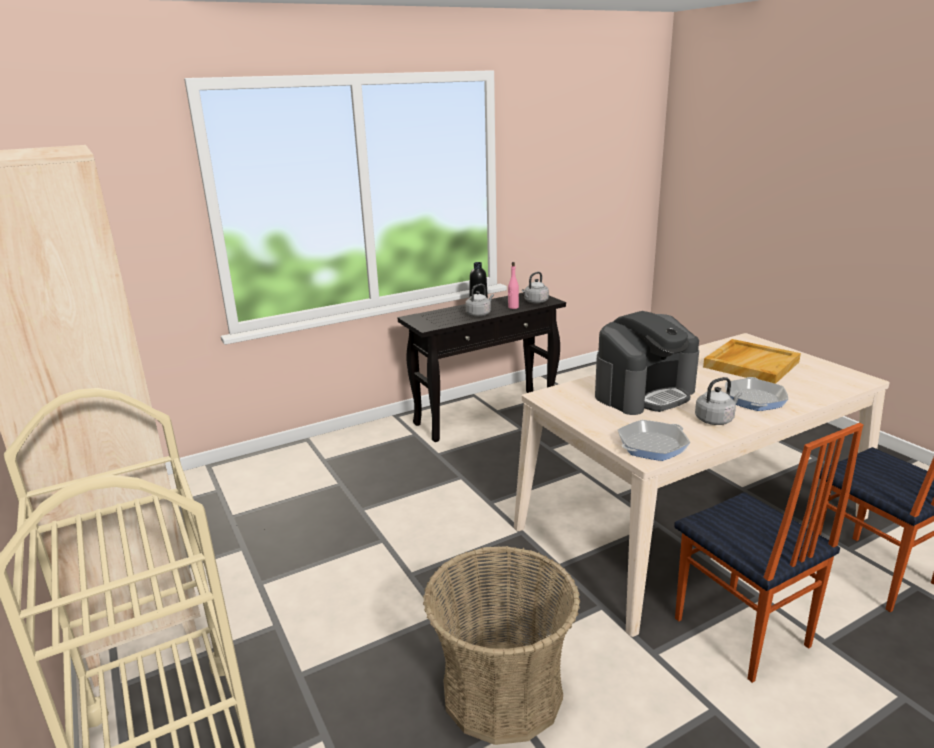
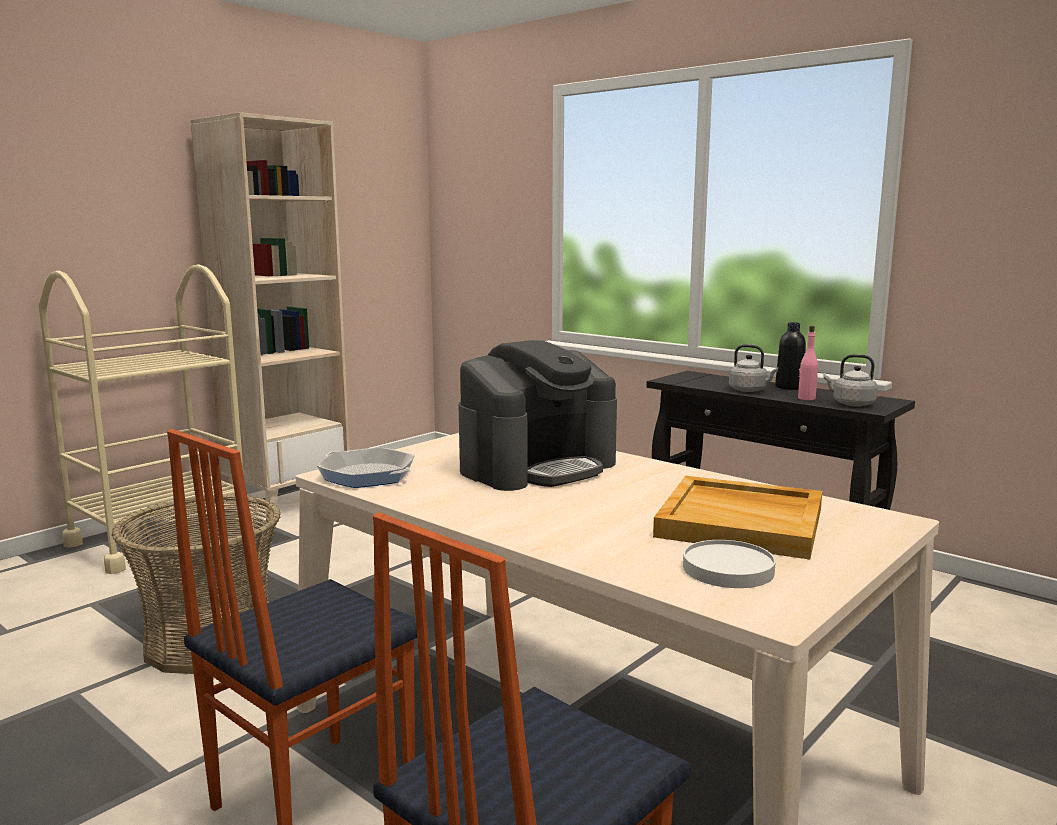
camera: 70 degrees right, 10 degrees down
(644, 393) = (538, 467): coffee machine -> coffee machine turned 75 degrees counterclockwise
(715, 419) = (466, 501): grey kettle -> none
(754, 399) = (566, 523): frying pan -> none
(815, 377) = (728, 569): none -> white plate

